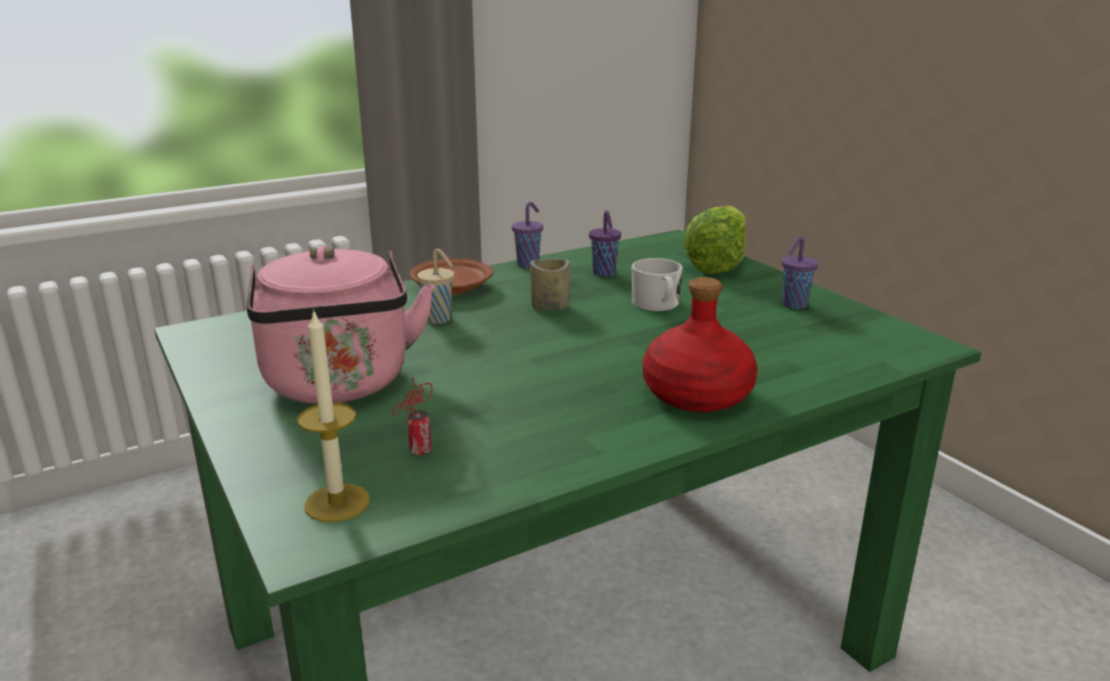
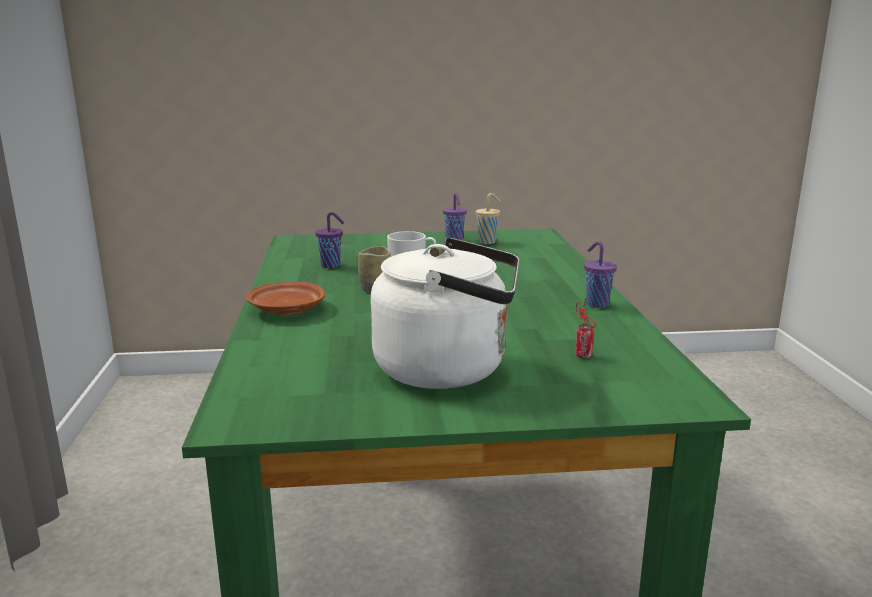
camera: 65 degrees left, 5 degrees down
(337, 503) = (644, 387): candle -> none
(340, 385) = (449, 369): pink kettle -> white kettle
(440, 319) = (352, 322): beige cup -> beige cup (488, 242)
(529, 264) = (273, 280): purple cup -> purple cup (596, 304)
(696, 395) = (558, 282): red bottle -> none
(717, 264) = (361, 240): lettuce -> none

